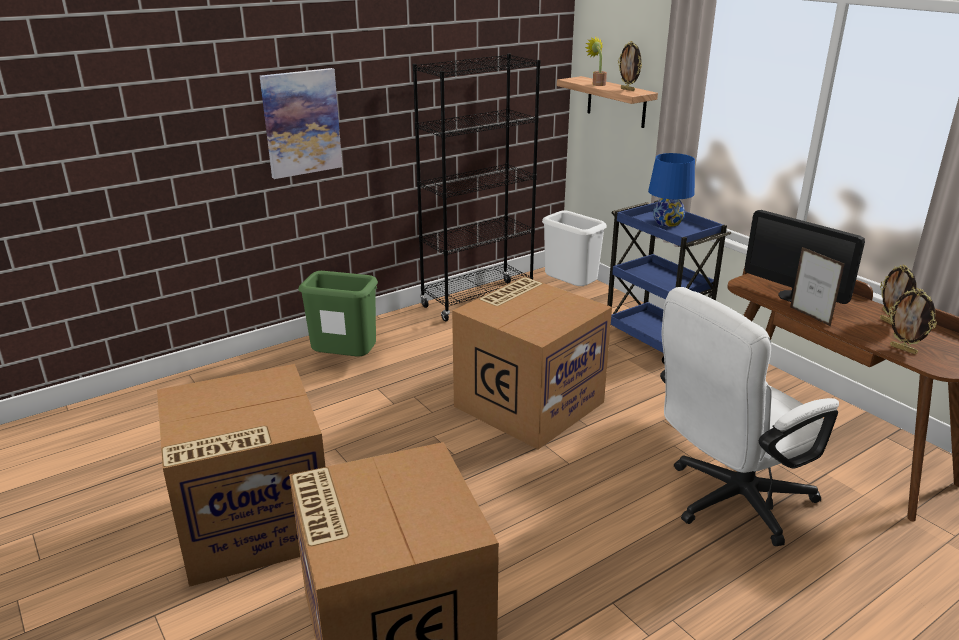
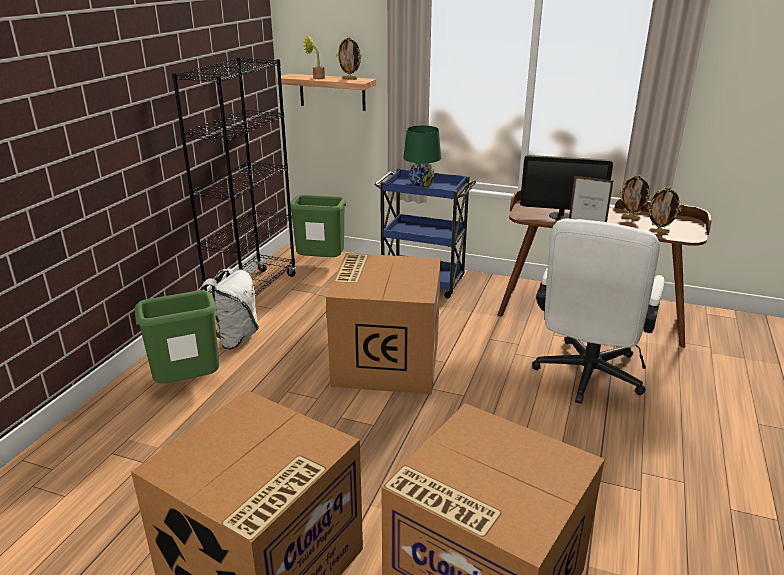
camera: 35 degrees left, 0 degrees up
(301, 123) = (86, 147): picture -> none
(417, 336) = (233, 339): none -> white backpack
(570, 290) = (321, 263): white trash can -> green trash can
(667, 222) = (421, 183): blue table lamp -> green table lamp

